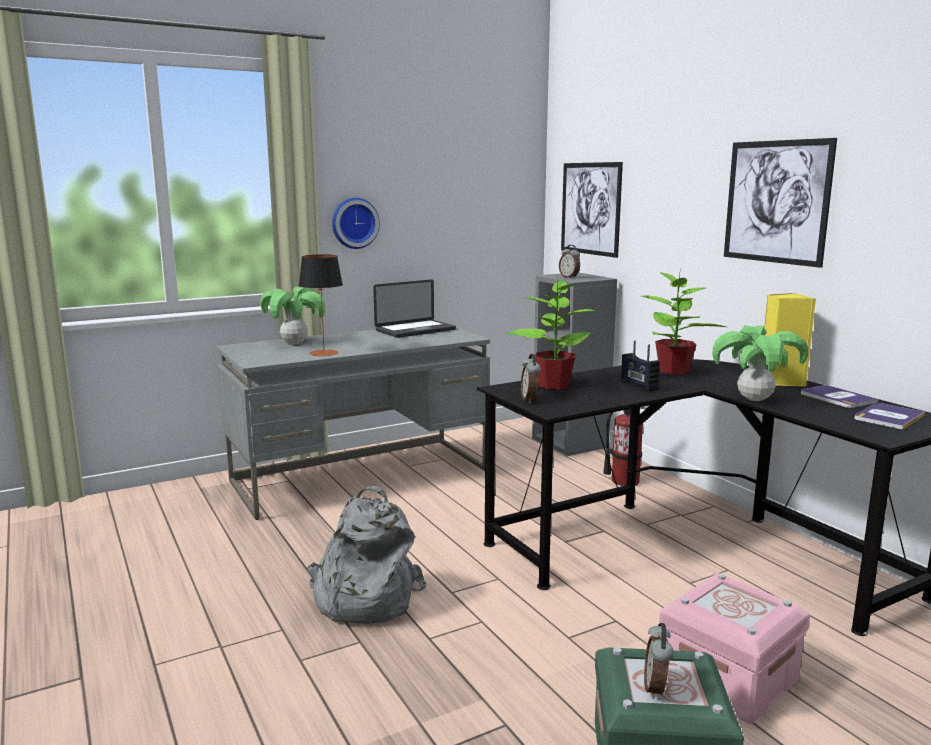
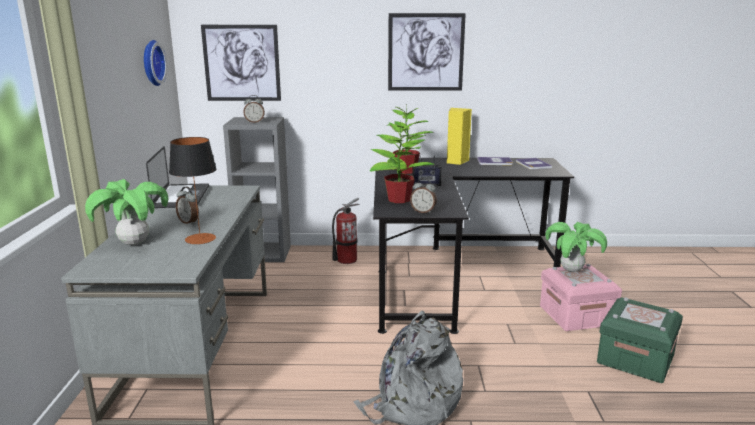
camera: 60 degrees left, 5 degrees up
(354, 223) = (92, 101): wall clock -> wall clock (151, 63)
(656, 688) = (650, 318): alarm clock -> alarm clock (189, 222)
(754, 399) = (480, 173): potted plant -> potted plant (571, 270)

